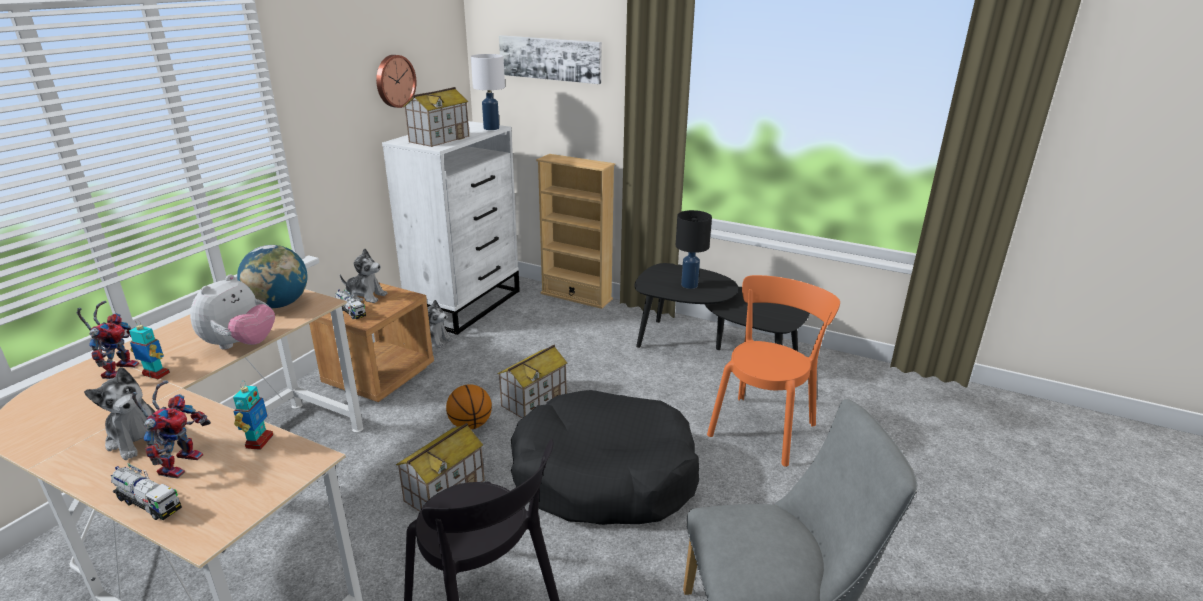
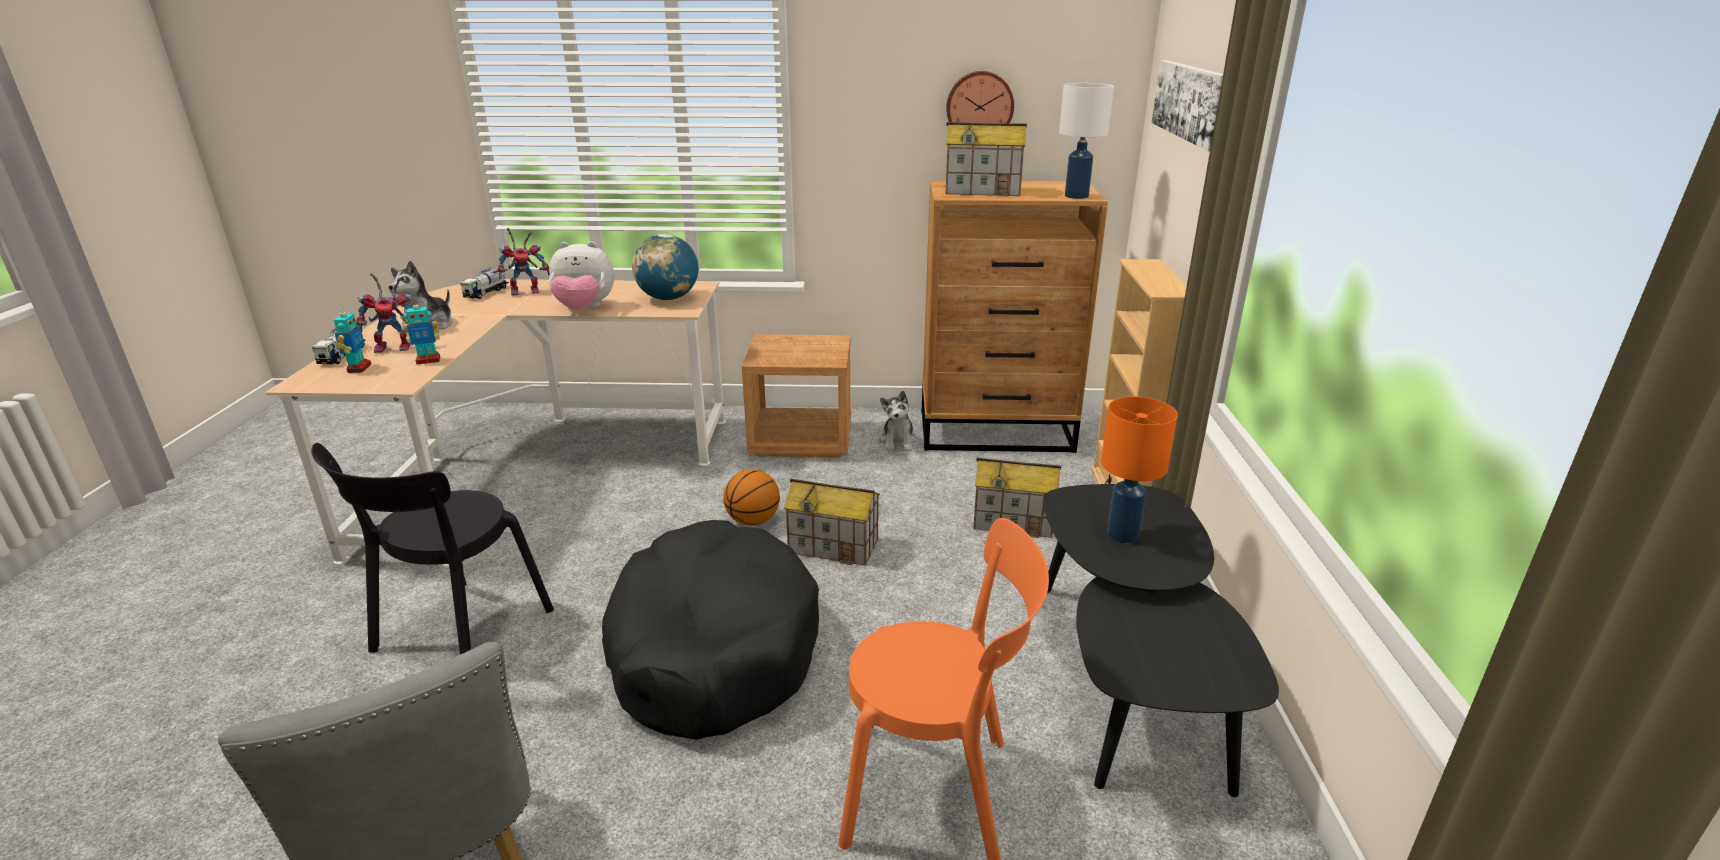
camera: 65 degrees right, 0 degrees up
(156, 374) = (523, 302): toy robot -> toy robot (358, 368)
(351, 312) = (772, 349): toy truck -> toy truck (486, 292)
(365, 296) = (812, 344): plush toy -> none
(445, 490) = (633, 545): toy house -> toy house (1014, 521)
(466, 304) = (997, 431): white dresser -> brown dresser
(690, 285) = (1122, 535): black table lamp -> orange table lamp

